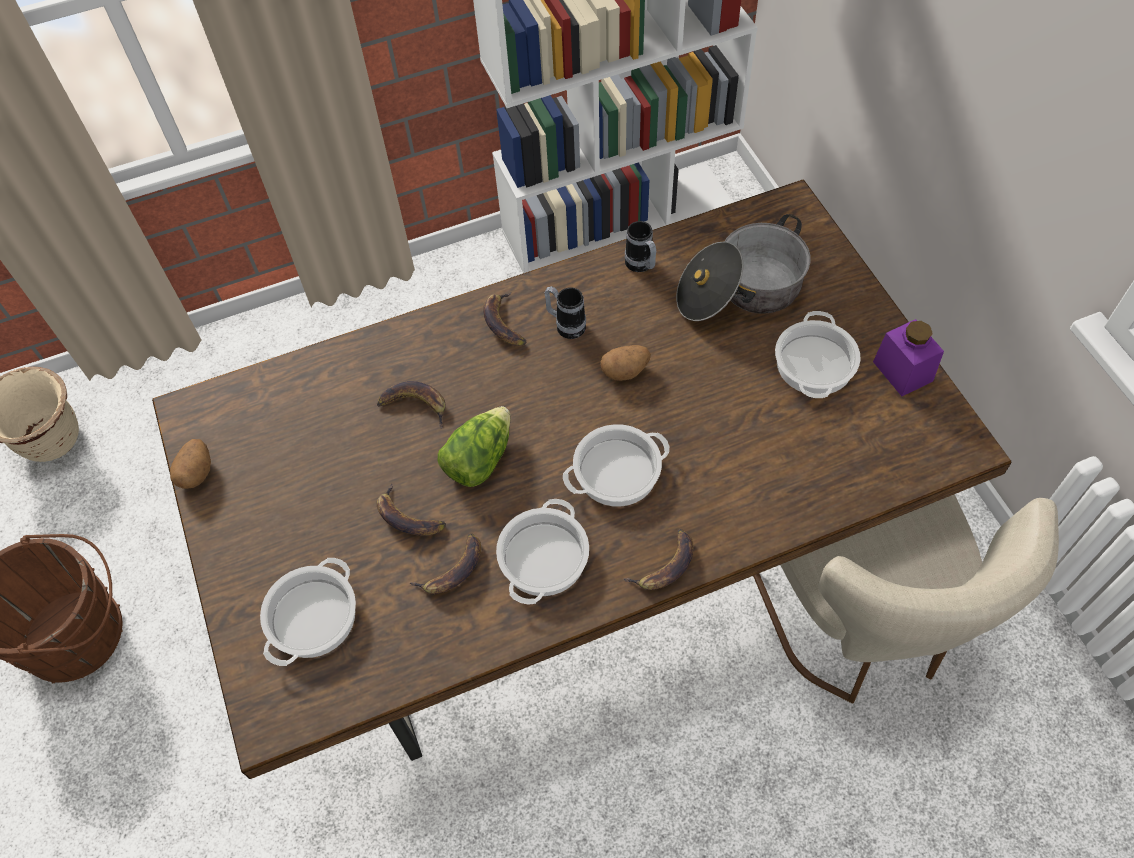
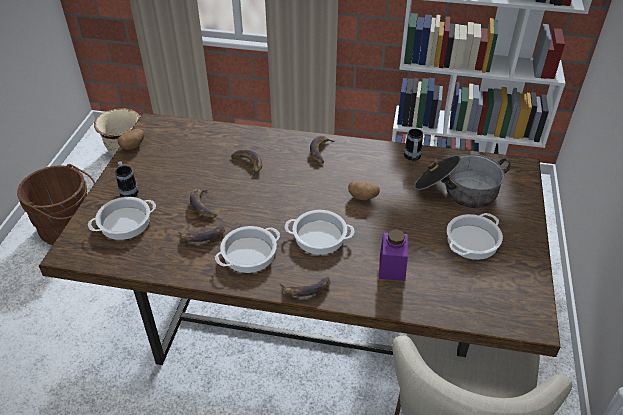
camera: 30 degrees right, 15 degrees down
(479, 458) = (257, 198): lettuce -> none
(566, 325) = (350, 165): mug -> mug (128, 191)
(902, 371) = (524, 269): purple jar -> purple jar (392, 267)

